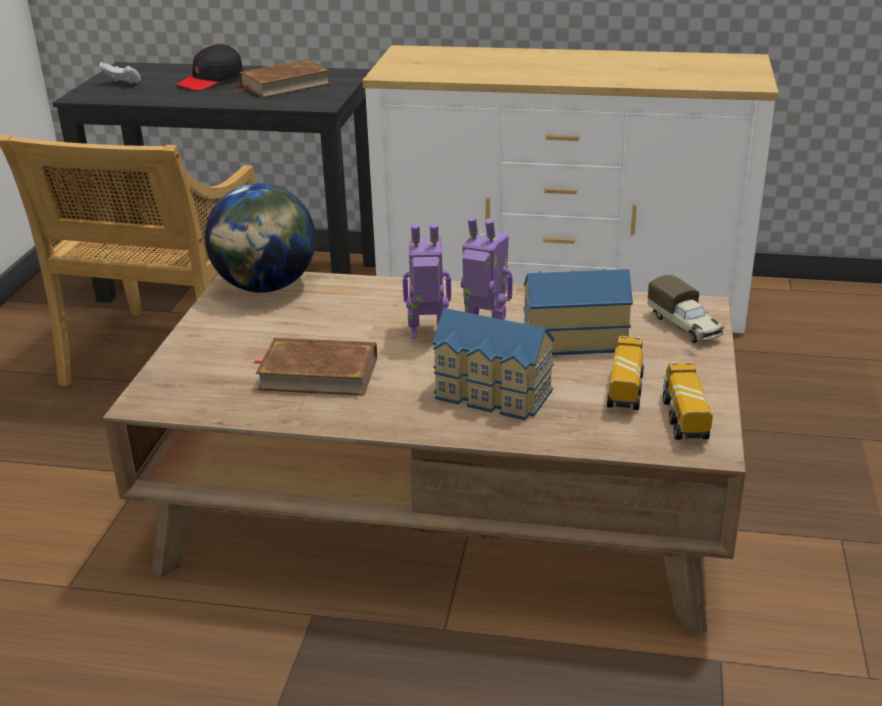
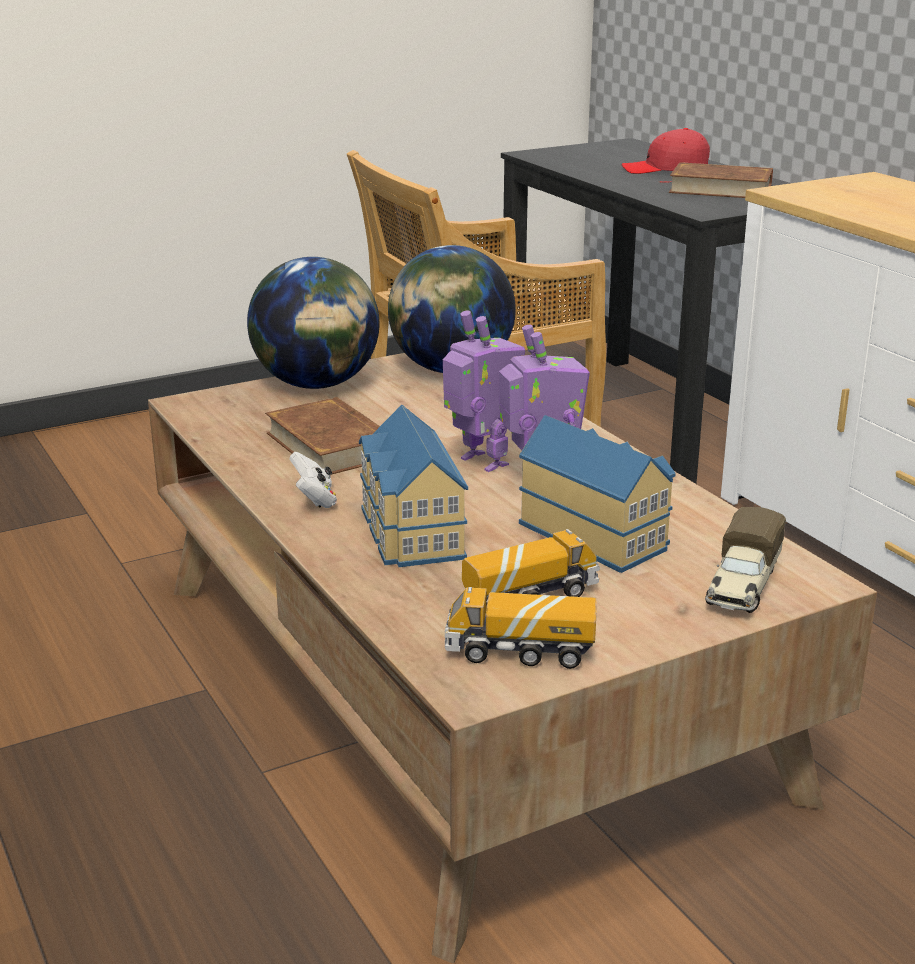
camera: 50 degrees right, 5 degrees down
(123, 83) = (588, 153): white game controller -> white game controller (314, 499)
(203, 341) = (317, 384): none -> globe
(211, 80) = (666, 169): black cap -> red cap
(684, 418) = (519, 653): toy truck -> toy truck turned 135 degrees counterclockwise

